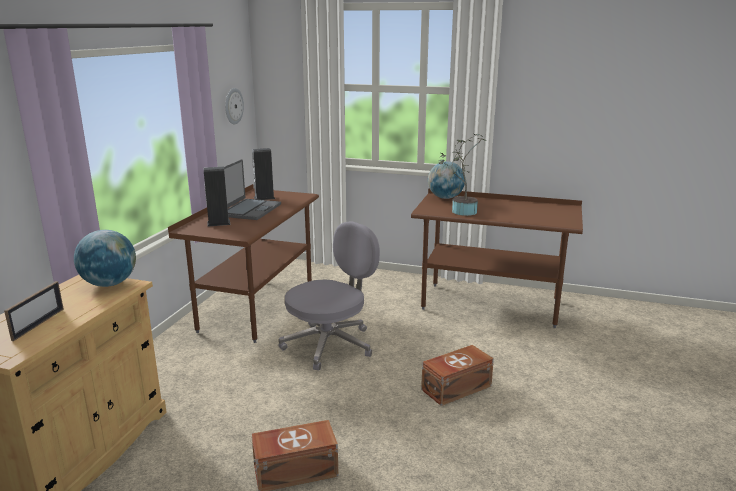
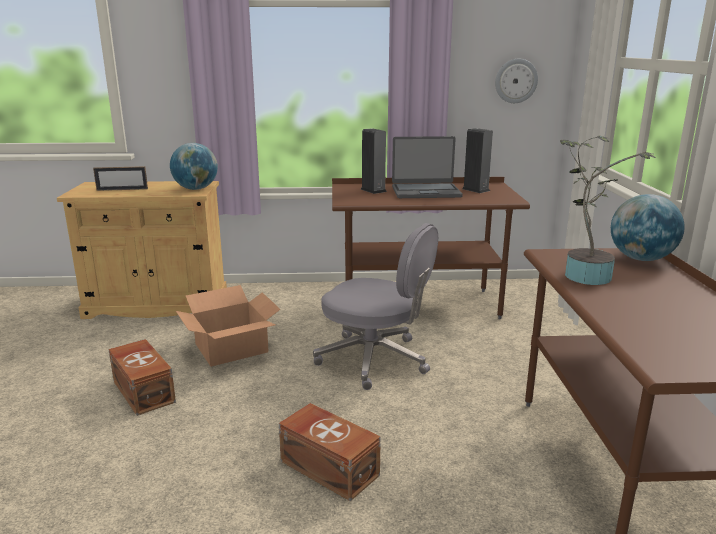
camera: 70 degrees right, 0 degrees up
(250, 409) = (232, 348): none -> cardboard box

